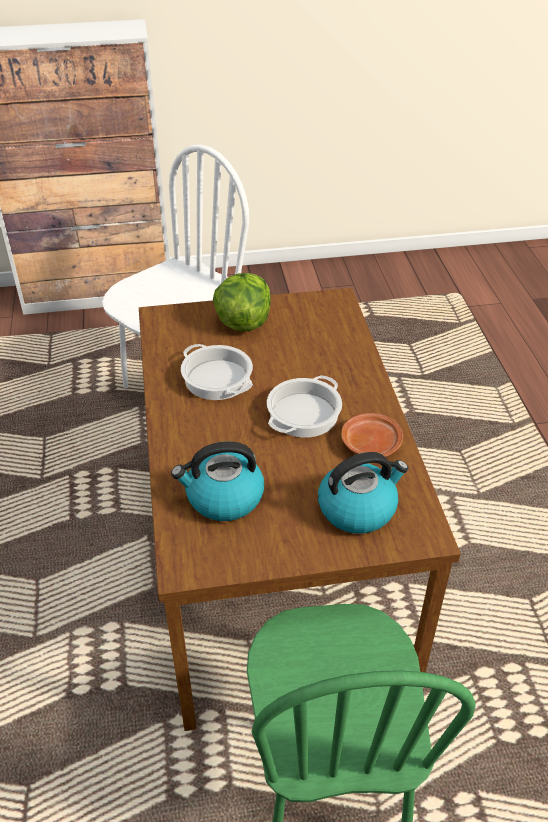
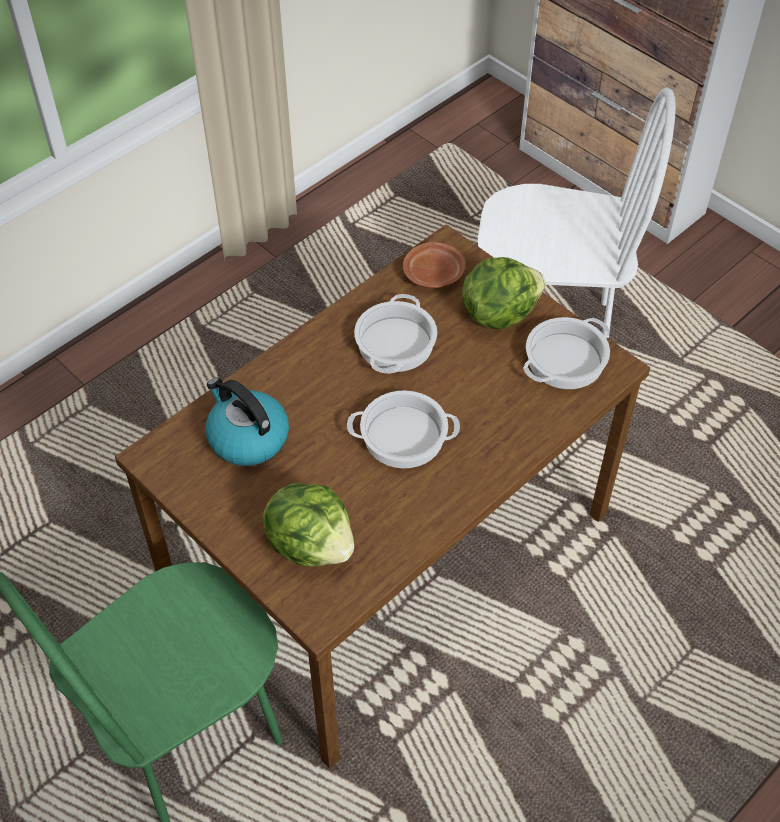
camera: 55 degrees right, 10 degrees up
(311, 314) = (565, 359): none -> cooking pot
(358, 508) = (311, 544): kettle -> lettuce
(371, 443) = (407, 510): brown plate -> brown plate (434, 273)

